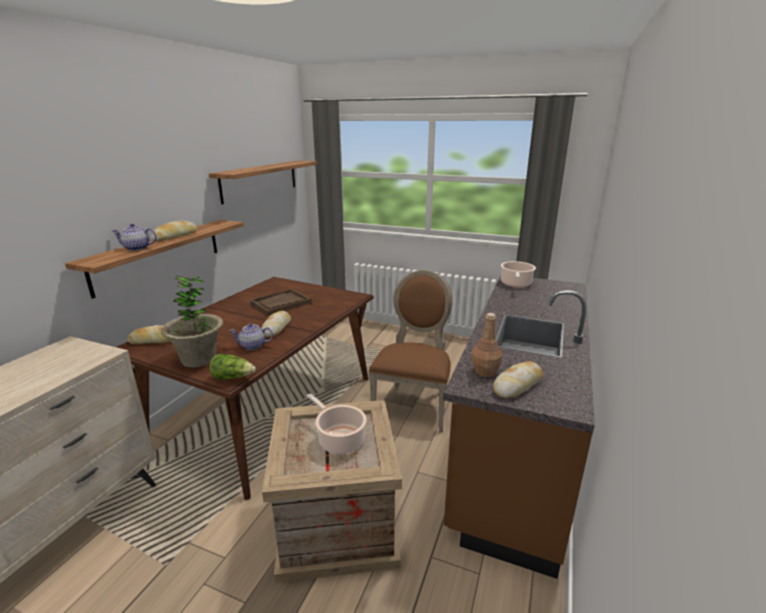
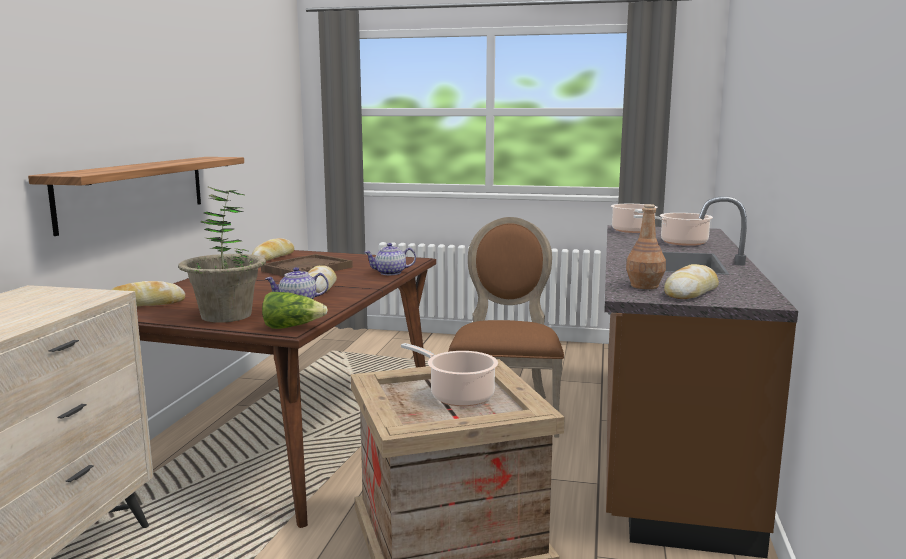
camera: 10 degrees left, 10 degrees down
(136, 248) = (119, 168): teapot -> teapot (390, 273)
(175, 236) = (161, 163): bread -> bread (273, 257)
(260, 180) = (252, 111): shelf -> none
(544, 304) = (680, 243): none -> cooking pot

